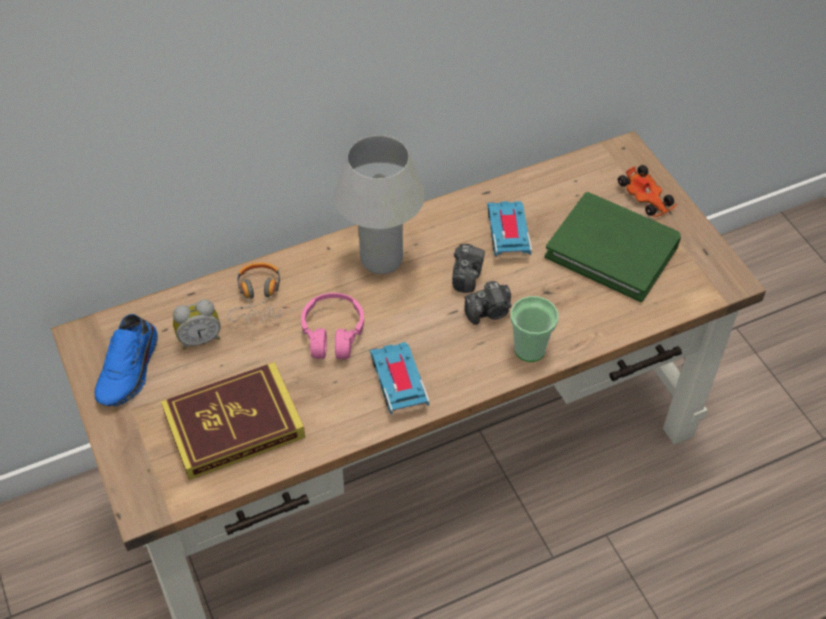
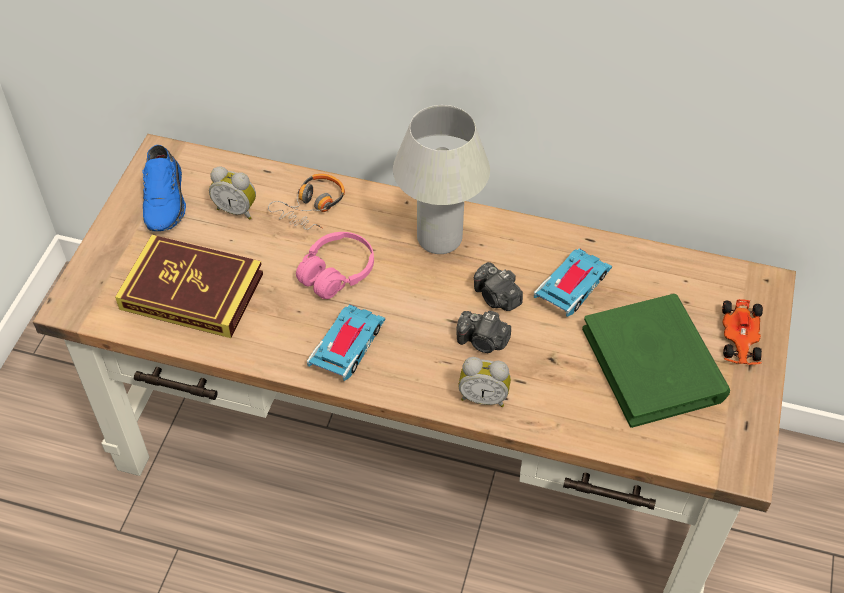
camera: 40 degrees right, 0 degrees up
(130, 370) = (166, 200): blue shoe -> blue shoe turned 60 degrees counterclockwise
(466, 274) = (496, 297): camera -> camera turned 90 degrees clockwise
(529, 349) = (483, 396): cup -> alarm clock

